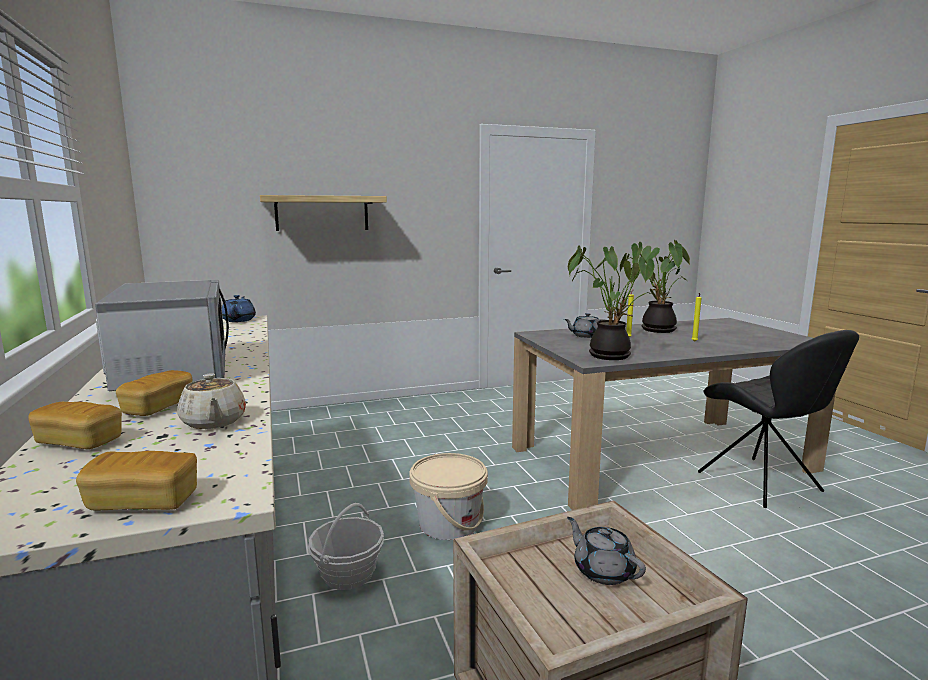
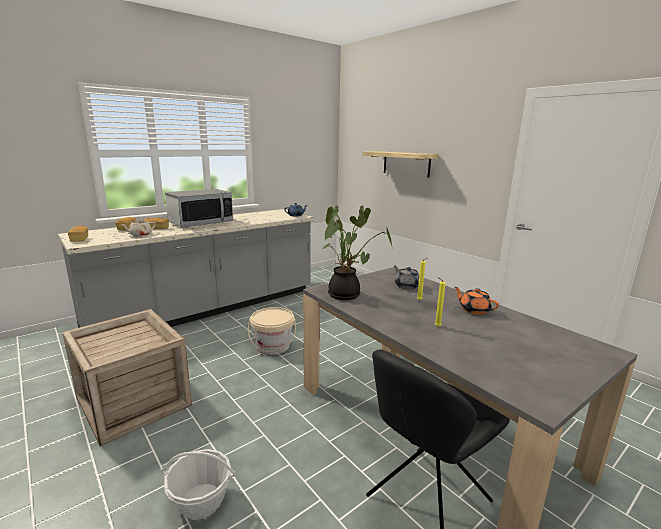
camera: 70 degrees right, 5 degrees up
(348, 574) = (222, 331): basket -> basket (201, 501)
(603, 570) = (129, 344): grey teapot -> none
(655, 329) = (474, 310): potted plant -> orange teapot

